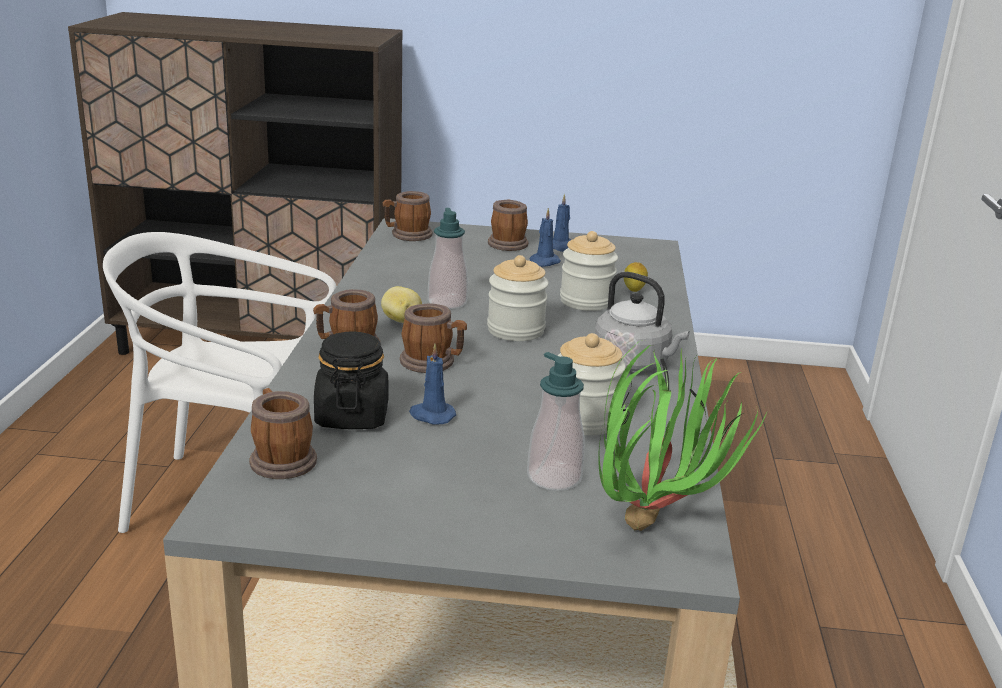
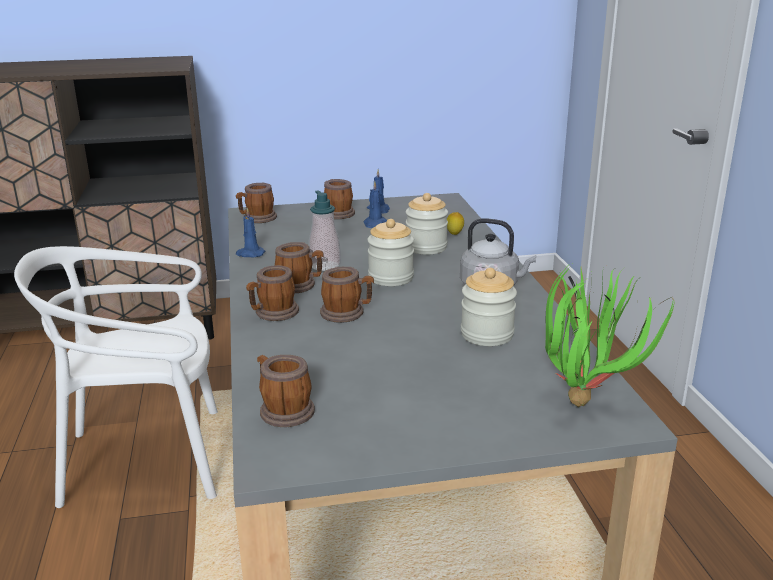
camera: 15 degrees left, 0 degrees up
(352, 416) = (315, 365): black jar -> none
(401, 320) = (299, 285): potato -> mug
(431, 415) = (374, 353): blue candle -> blue candle (250, 254)
(554, 477) = (496, 381): soap dispenser -> none

